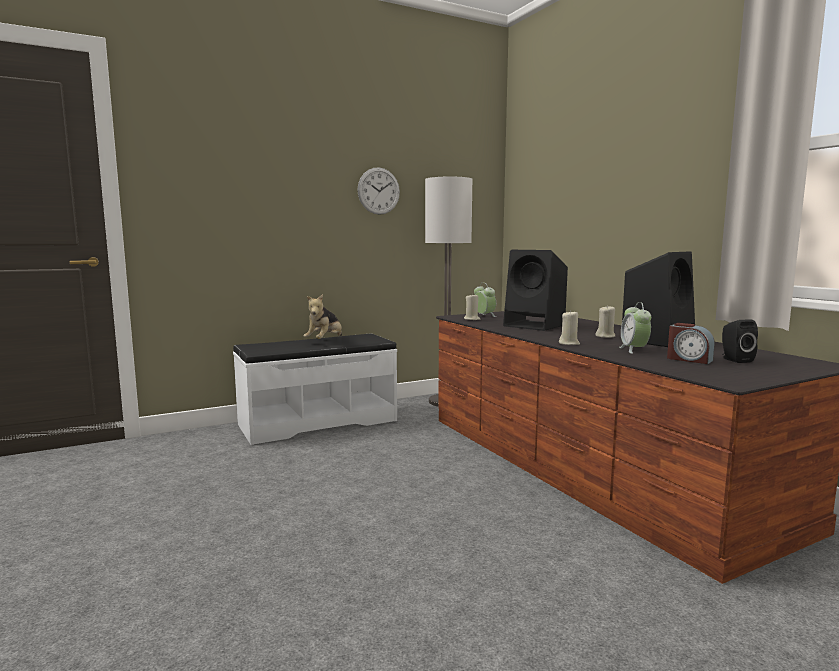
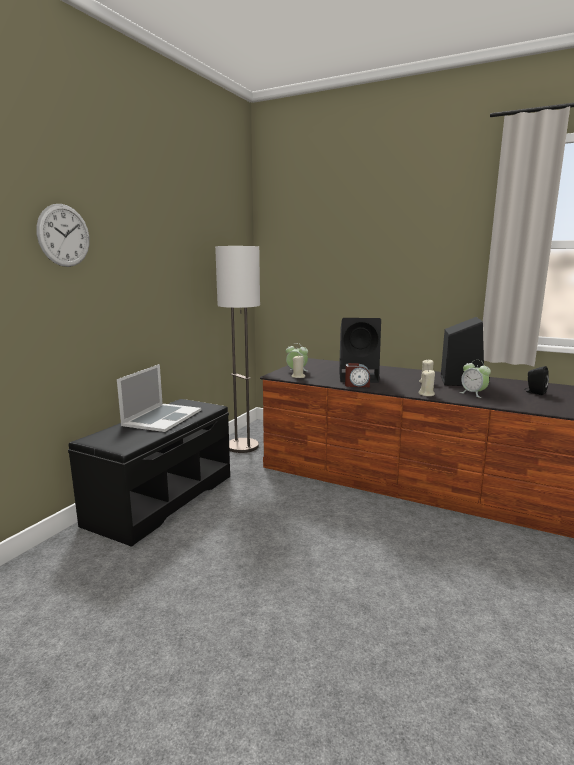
camera: 35 degrees left, 5 degrees up
(317, 422) = (161, 499): white bench -> black bench
(325, 341) = (162, 417): plush toy -> laptop
(378, 191) = (174, 257): wall clock -> wall clock (64, 235)
(689, 359) = (517, 397): alarm clock -> alarm clock (357, 385)

